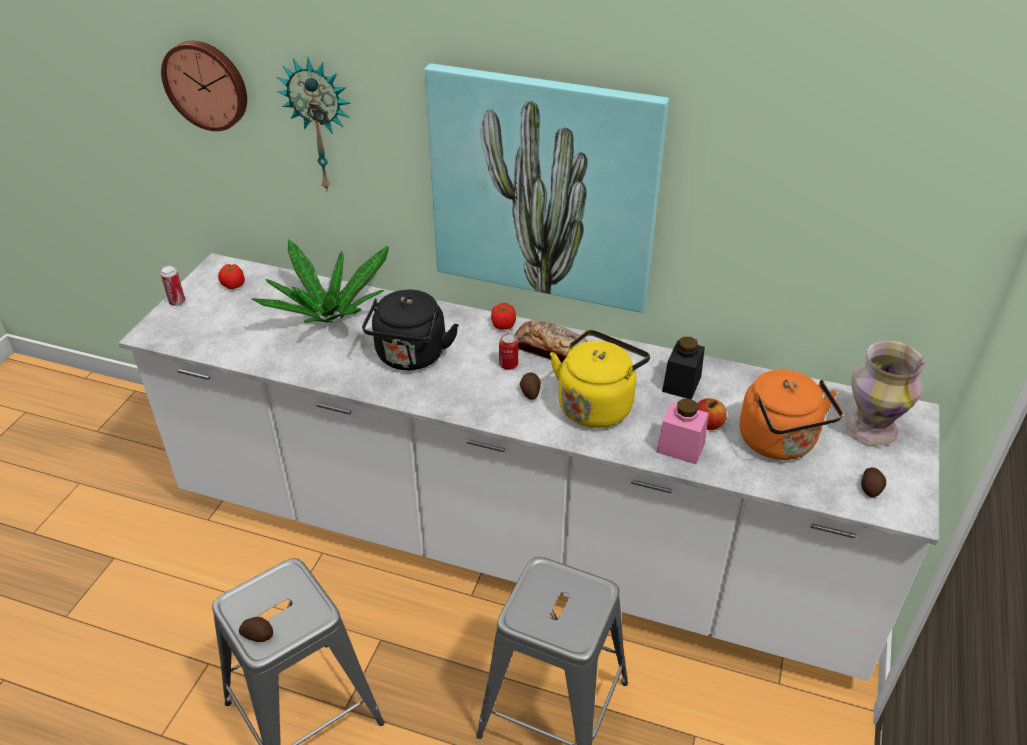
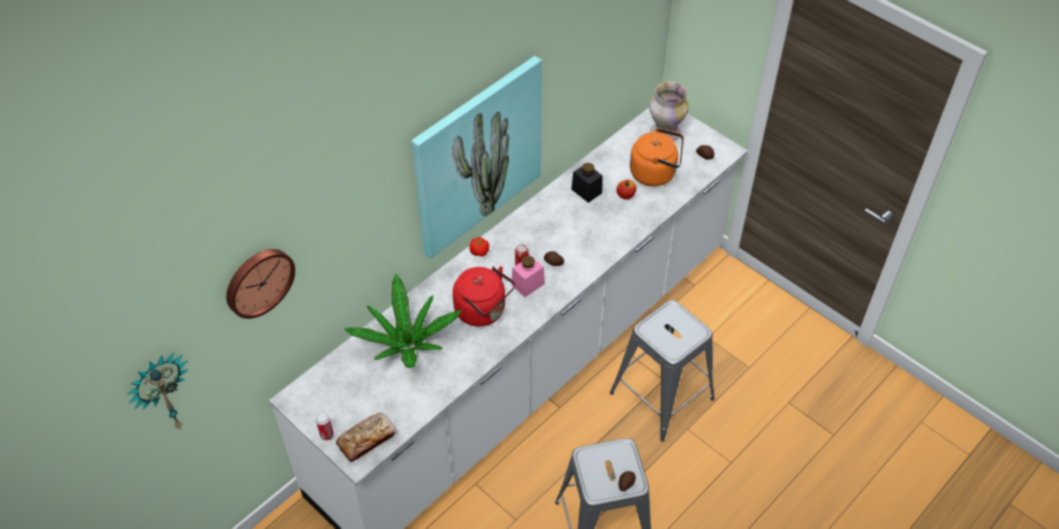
camera: 65 degrees left, 10 degrees up
(233, 285) = (328, 394): tomato -> none
(320, 125) = (342, 236): wall clock -> wall clock (162, 393)
(410, 357) = (483, 311): black kettle -> red kettle
(550, 349) = (518, 237): bread -> bread (366, 440)
(597, 404) = (582, 236): yellow kettle -> none
(680, 447) = (637, 215): pink jar -> pink jar (528, 284)

